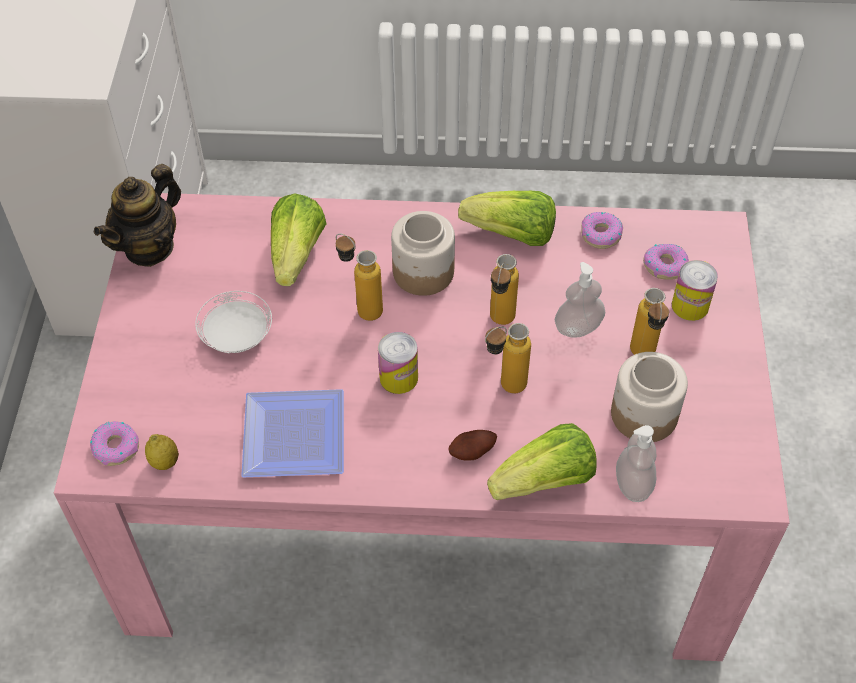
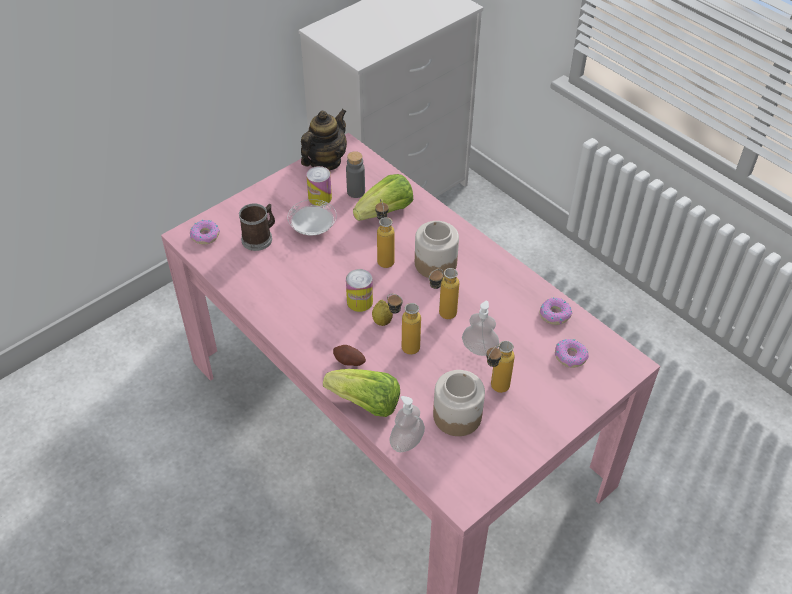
camera: 45 degrees right, 5 degrees down
(149, 247) = (325, 162): teapot -> teapot turned 135 degrees clockwise
(164, 462) = (216, 257): lemon -> lemon (382, 321)
(189, 397) = (260, 238): none -> mug
(233, 256) = (356, 192): none -> grey bottle
(298, 433) = (284, 289): plate -> none
(512, 235) = (505, 279): lettuce -> none
(690, 306) = (557, 386): can -> can (320, 197)

